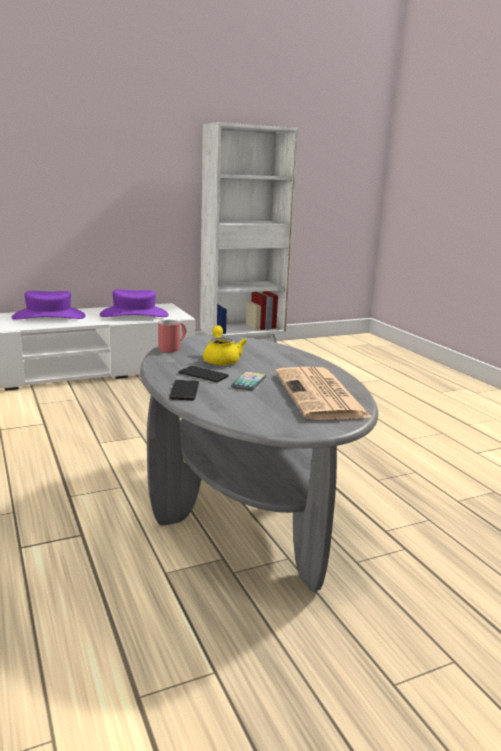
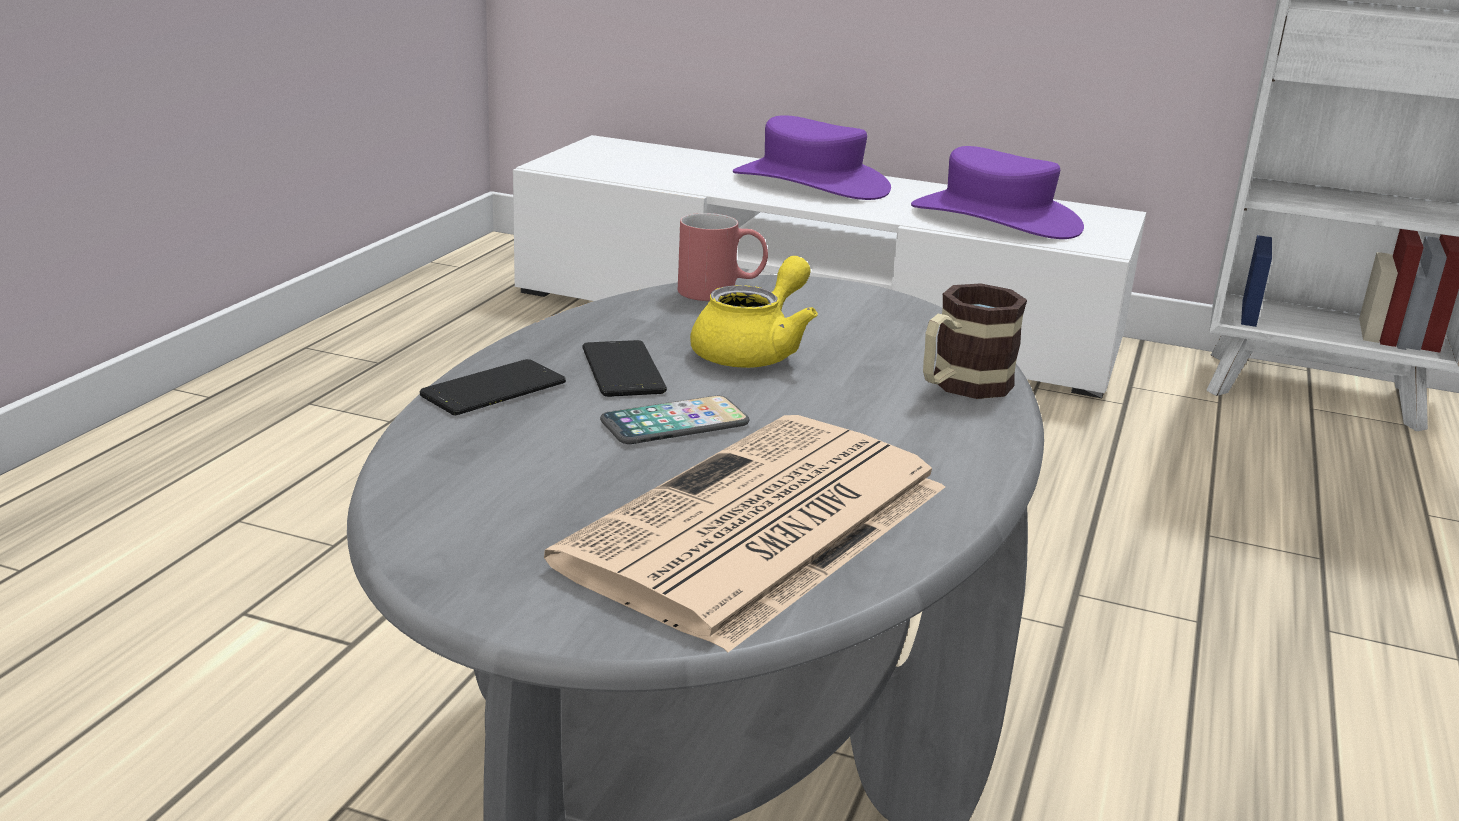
camera: 45 degrees right, 5 degrees up
(285, 352) = (960, 386): none -> mug

